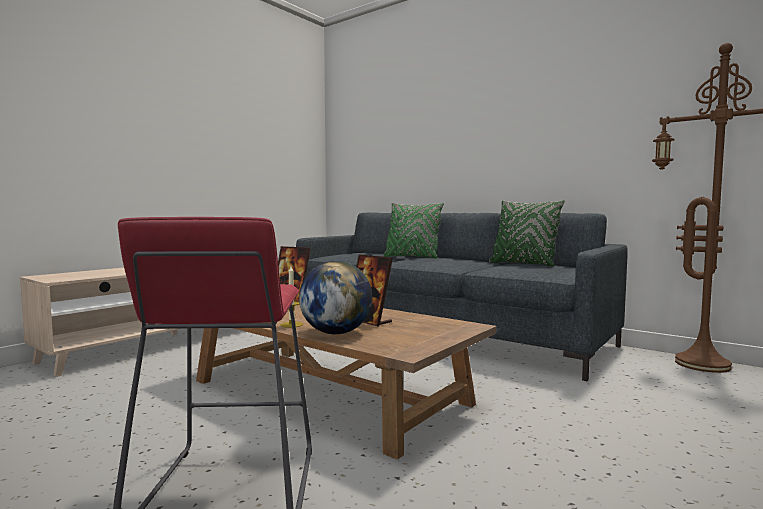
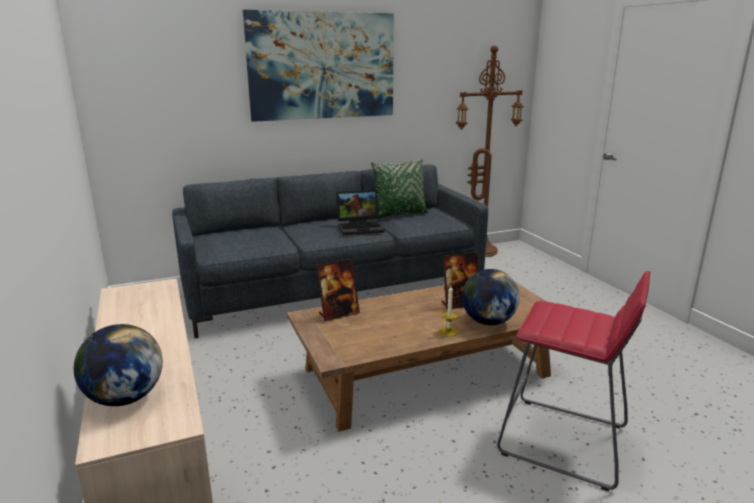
camera: 60 degrees left, 15 degrees up
(92, 272) = (125, 398): none -> globe
(412, 257) = (292, 227): green pillow -> none
(452, 262) = (361, 227): none -> laptop
(487, 109) = (322, 66): none -> picture

